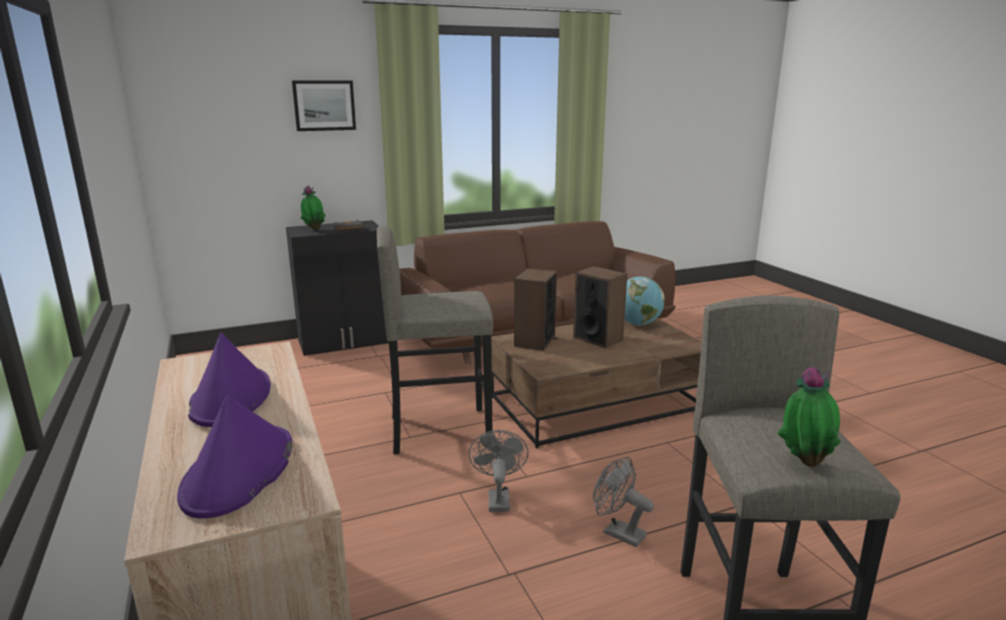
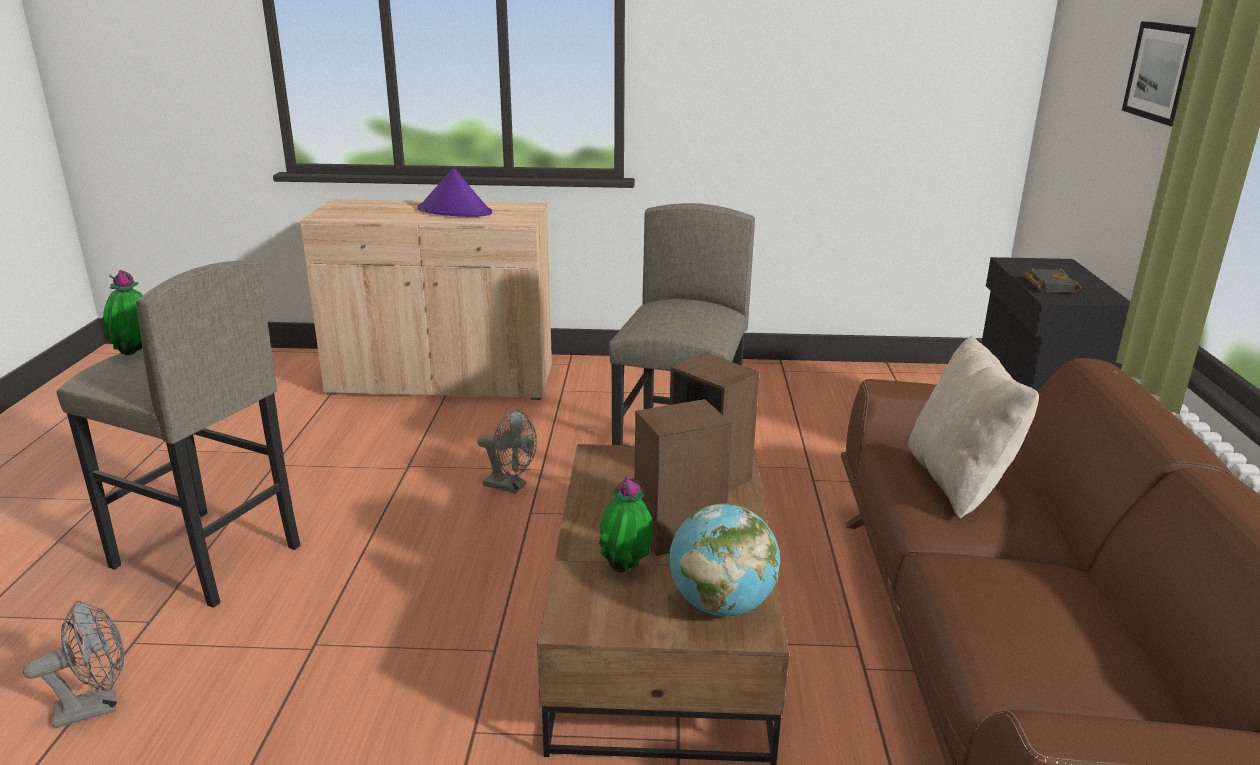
camera: 115 degrees right, 5 degrees up
(239, 472) = (365, 210): purple hat -> none
(314, 229) = (1048, 269): potted plant -> potted plant (626, 569)
(503, 286) = (959, 481): none -> beige pillow
(618, 532) = (385, 533): grey fan -> grey fan (97, 706)

